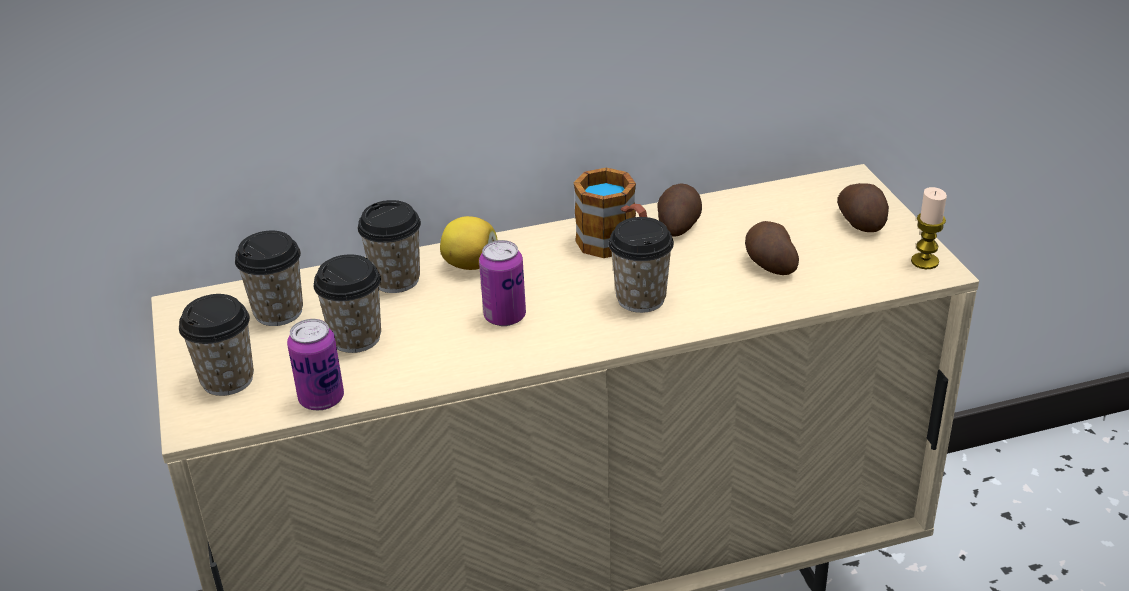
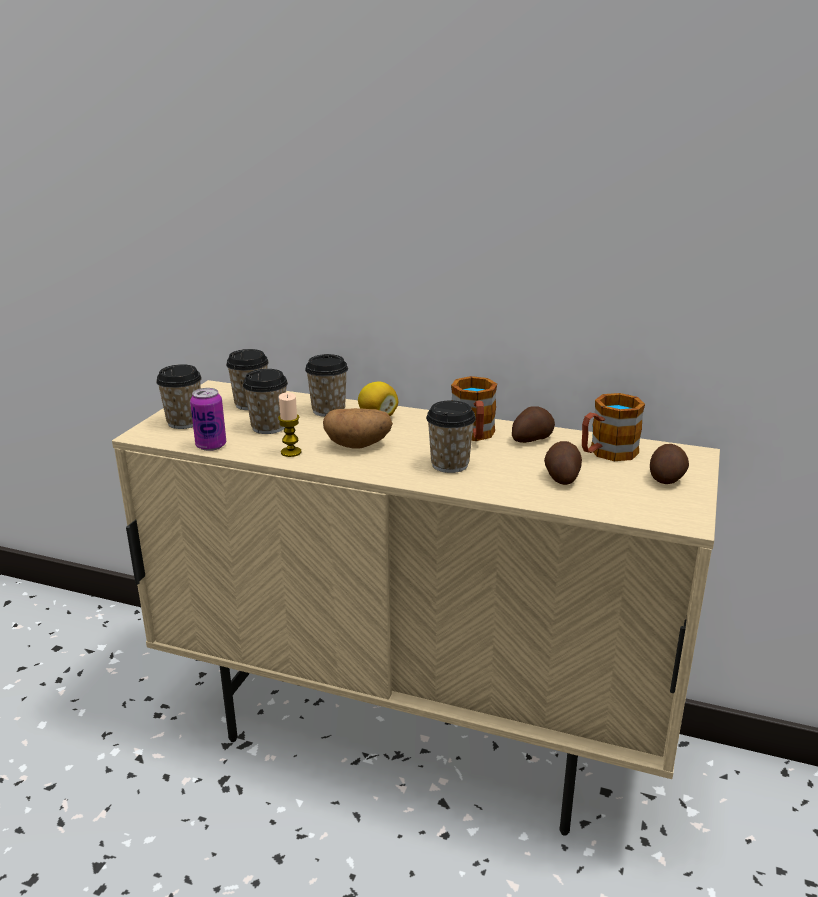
camera: 35 degrees right, 10 degrees down
(505, 316) = (358, 445): can -> potato
(773, 214) = (606, 453): none -> mug
(924, 261) = (683, 514): candle -> candle (291, 452)

